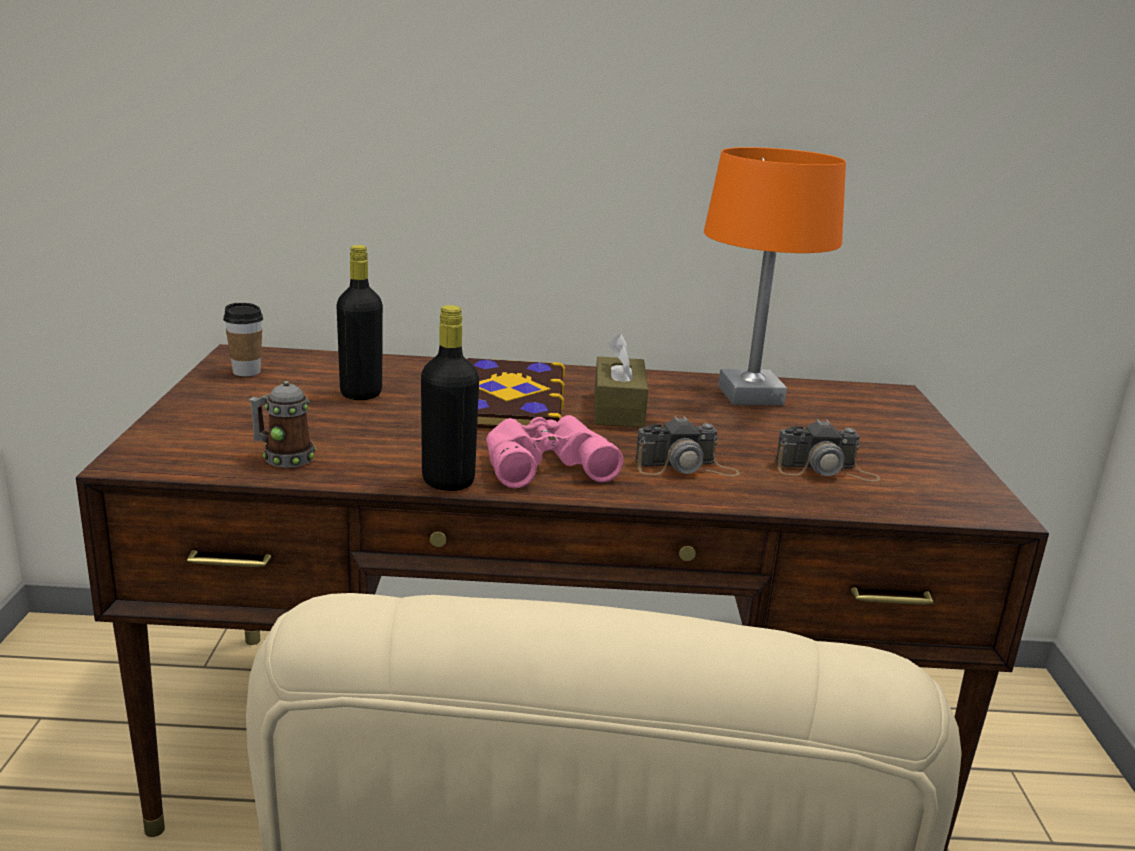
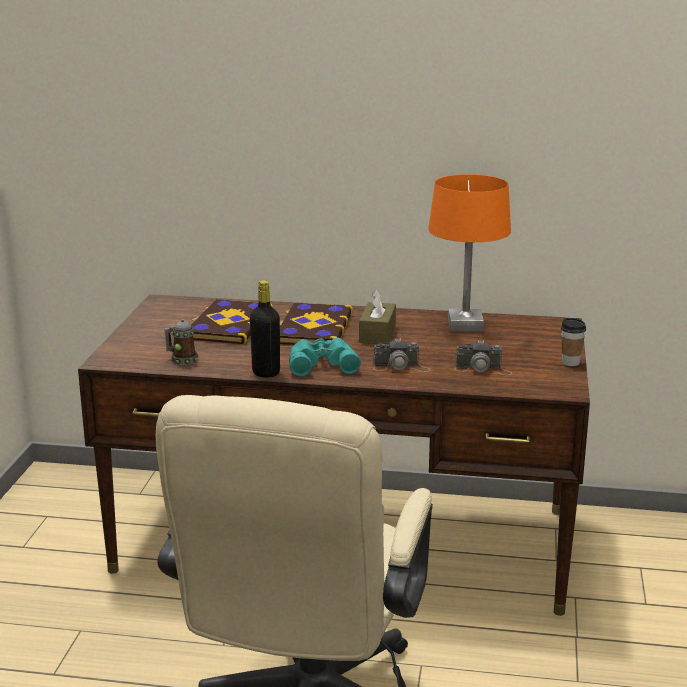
camera: 10 degrees right, 0 degrees up
(246, 372) = (164, 312): cup -> cup (570, 362)
(361, 394) = (228, 325): black bottle -> book
(544, 462) = (321, 363): pink binoculars -> turquoise binoculars

